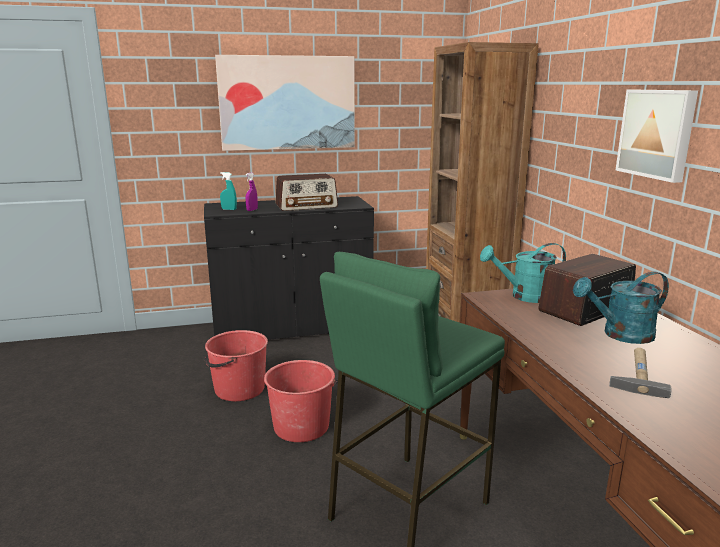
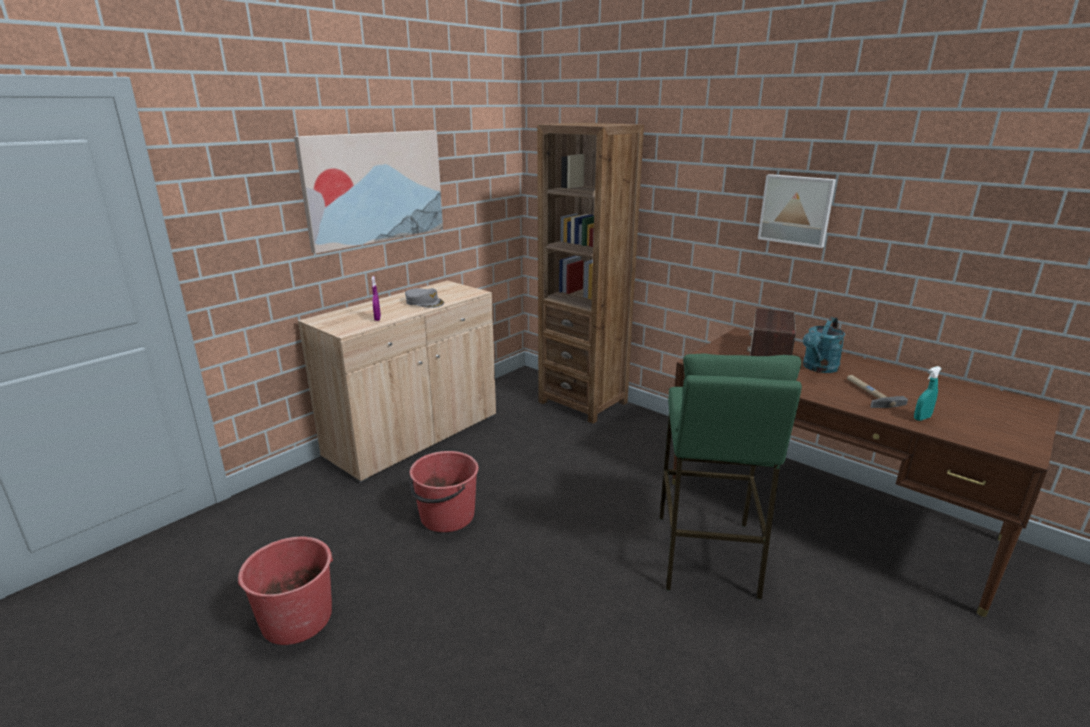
camera: 35 degrees left, 5 degrees up
(229, 209) = (349, 323): turquoise spray bottle -> turquoise spray bottle (922, 418)
(292, 327) = (414, 436): black cabinet -> beige cabinet
(301, 426) = (549, 526): red bucket -> red bucket (297, 618)
(306, 206) = (424, 302): radio -> grey cap
(524, 296) = (720, 353): turquoise watering can -> none

